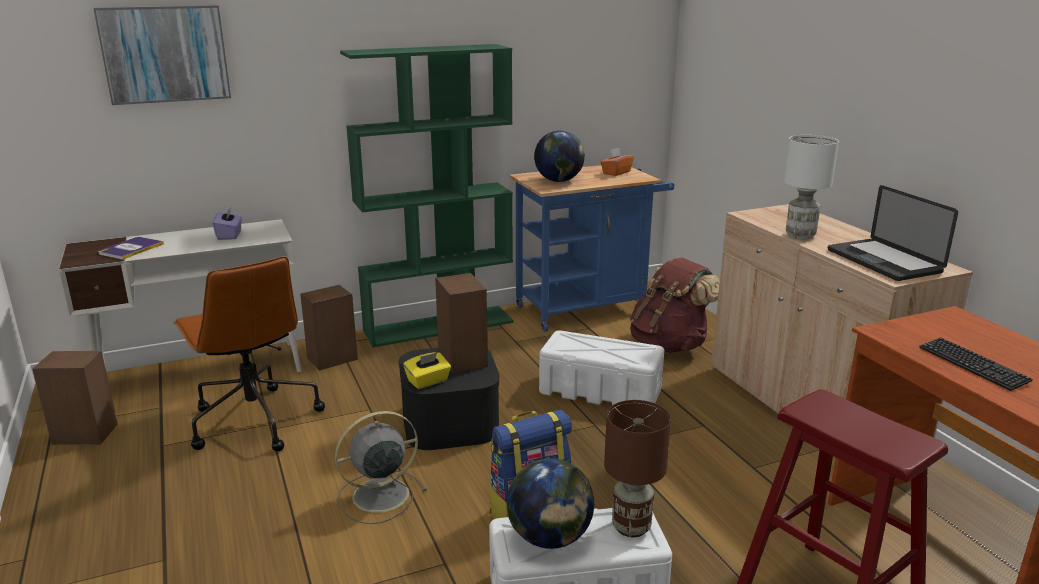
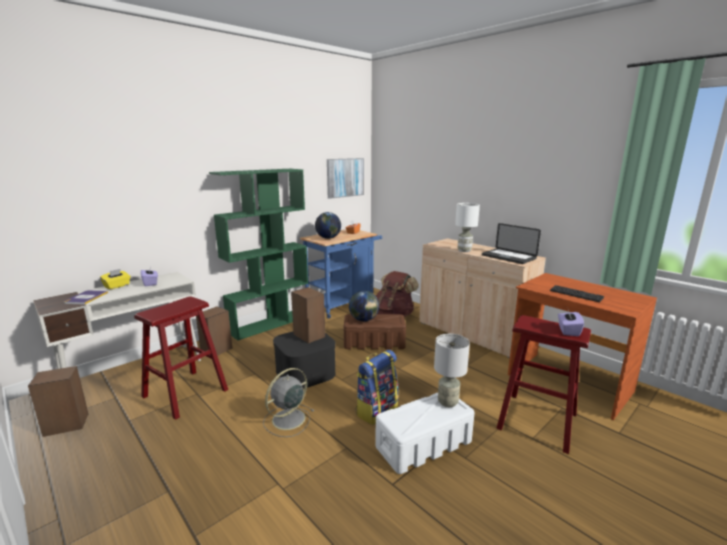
camera: 20 degrees left, 5 degrees down
(165, 54) = (101, 174): picture -> picture (345, 177)
(254, 420) = (185, 393): brown office chair -> red stool
(428, 381) = (297, 349): yellow tissue box -> yellow tissue box (117, 286)
(550, 538) = (413, 417): globe -> globe (364, 320)
(601, 391) = (374, 342): white storage box -> brown storage box
(632, 527) = (448, 402): brown table lamp -> grey table lamp
(889, 439) = (568, 331): none -> purple tissue box

